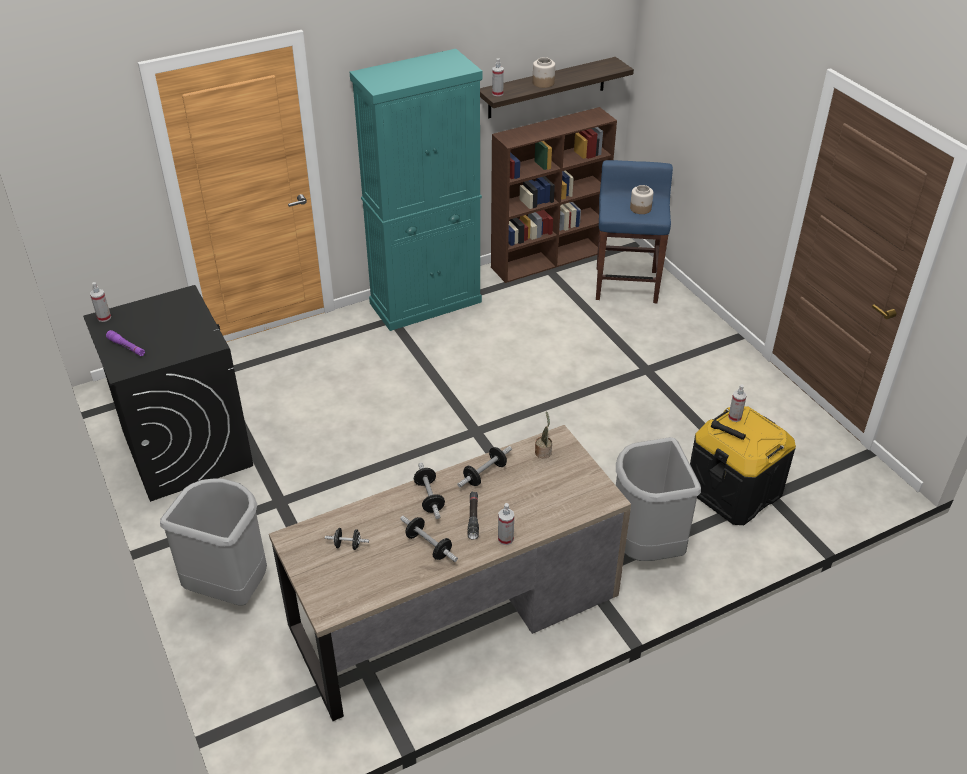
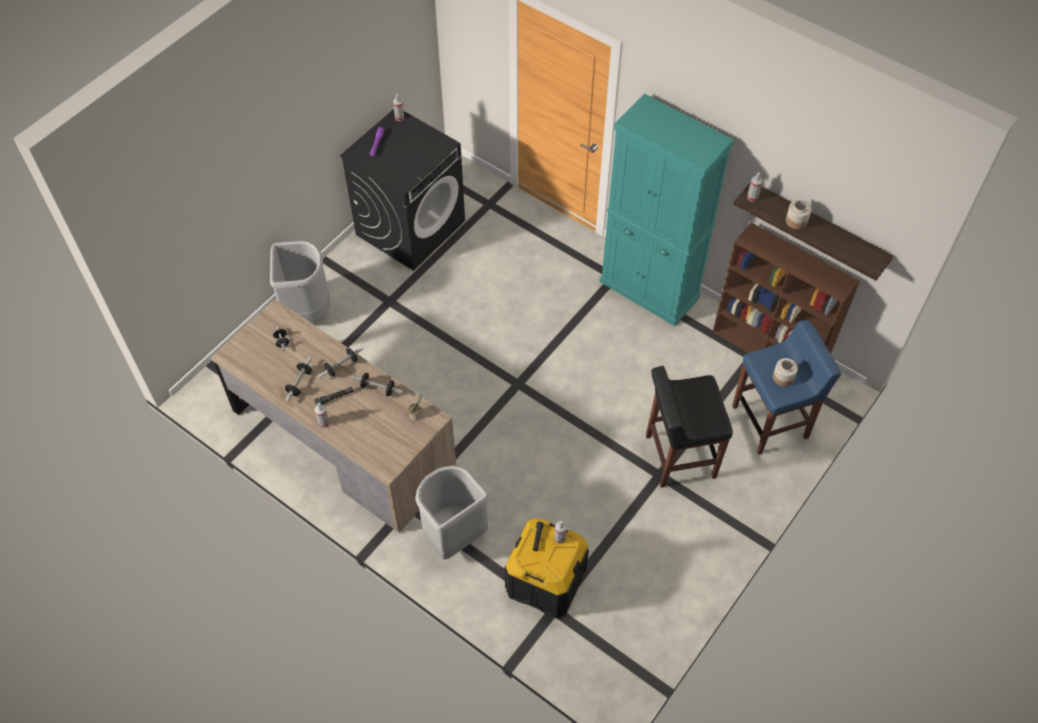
camera: 65 degrees right, 15 degrees up
(632, 350) = (679, 456): none -> black stool

